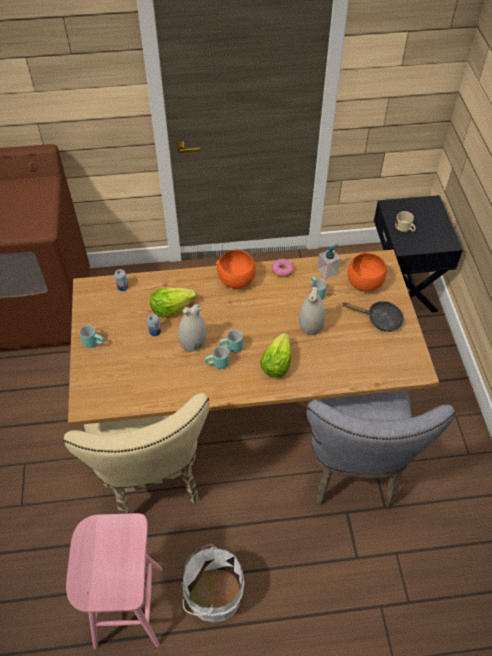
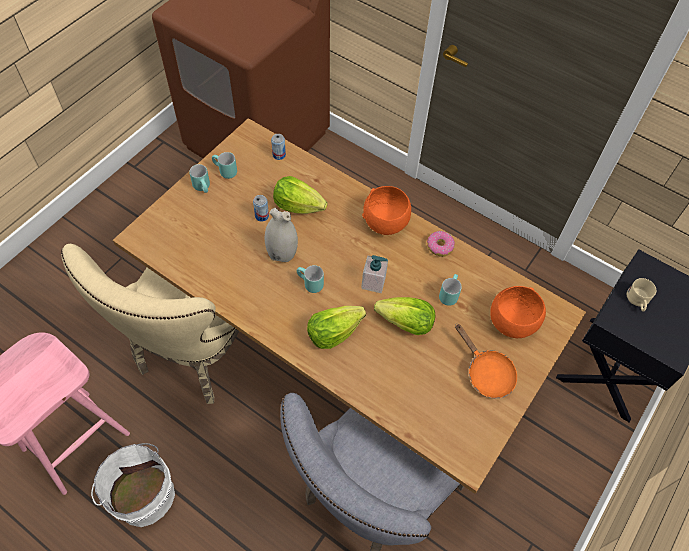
camera: 40 degrees right, 5 degrees up
(218, 365) = (280, 290): turquoise mug -> turquoise mug (224, 172)
(310, 327) = (406, 324): white vase -> lettuce
(327, 271) = (486, 281): soap dispenser -> soap dispenser (373, 282)
(380, 319) = (486, 373): black frying pan -> orange frying pan

